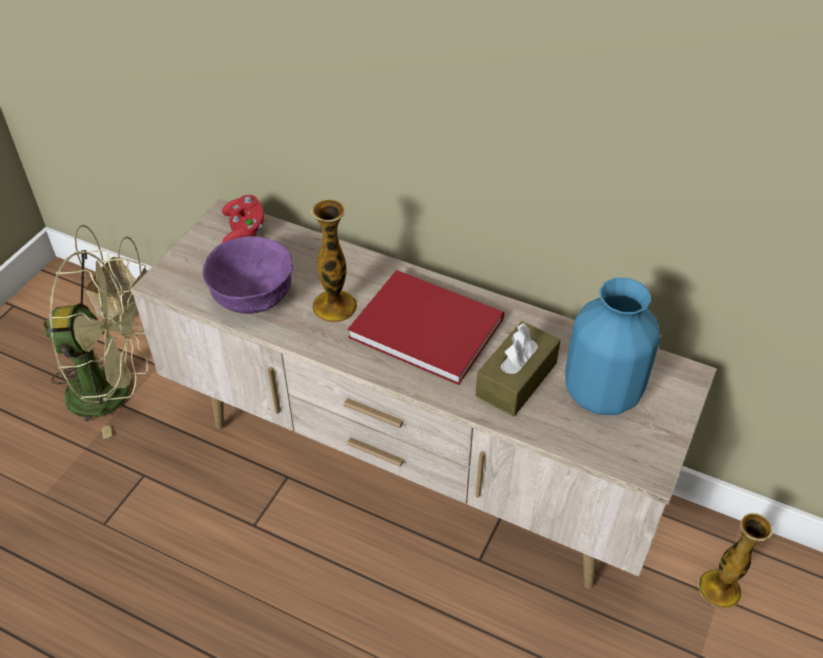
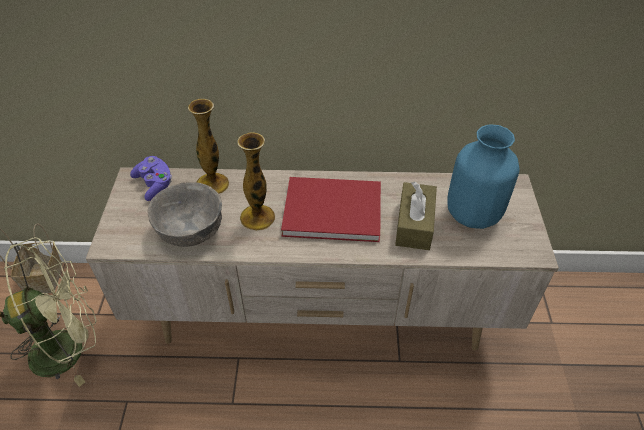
camera: 25 degrees left, 0 degrees up
(244, 231) = (155, 185): red game controller -> purple game controller
(254, 296) = (192, 230): purple bowl -> grey bowl
(719, 589) = (548, 317): vase -> vase (212, 184)

